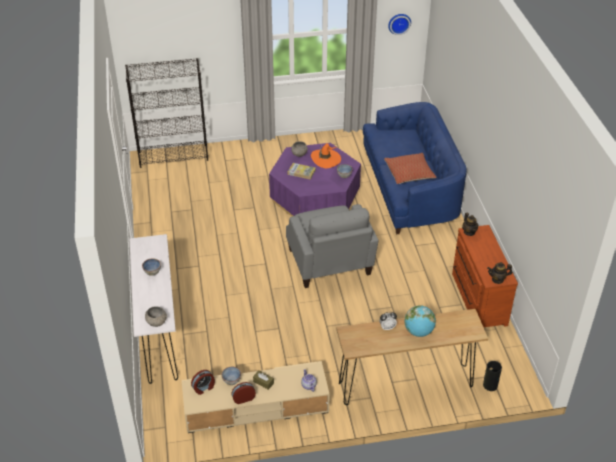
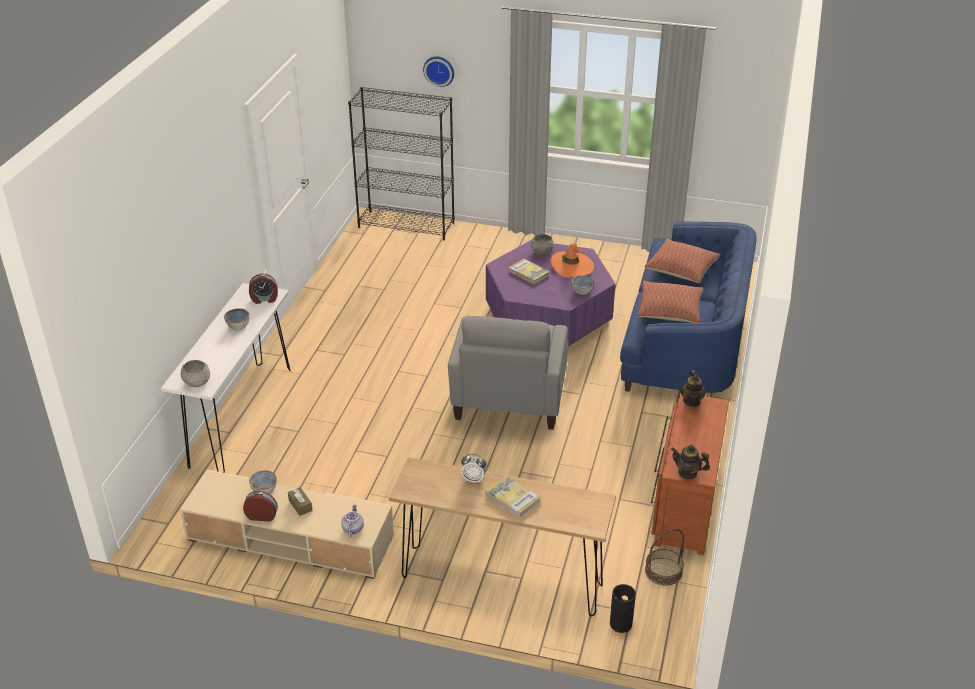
camera: 25 degrees right, 5 degrees down
(204, 388) = (225, 487): alarm clock -> alarm clock (264, 299)
(397, 142) = (681, 269): none -> pillow
(399, 23) = (737, 105): wall clock -> wall clock (439, 70)
(418, 332) = (512, 498): globe -> book
(492, 344) = (663, 571): none -> basket

